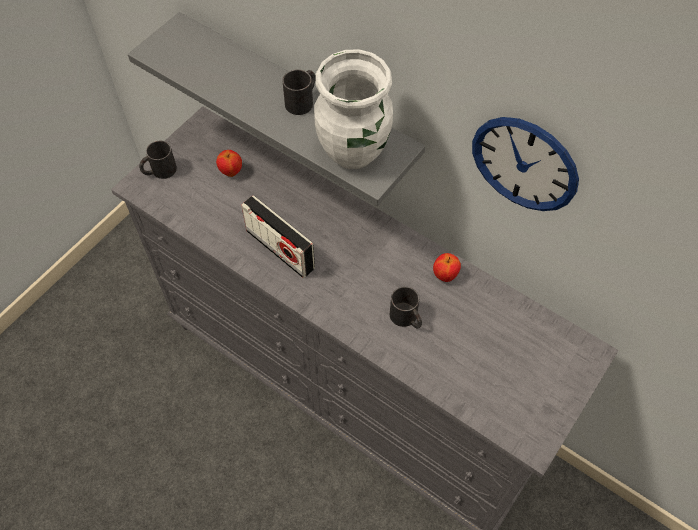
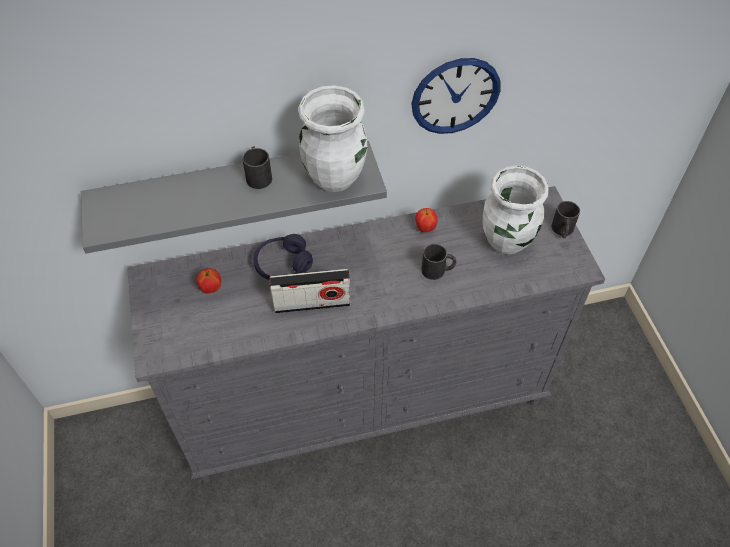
camera: 50 degrees left, 5 degrees down
(159, 171) = (157, 334): black mug -> black mug (562, 231)
(300, 200) = (283, 264): none -> purple headphones
(499, 354) = (507, 242): none -> white vase

